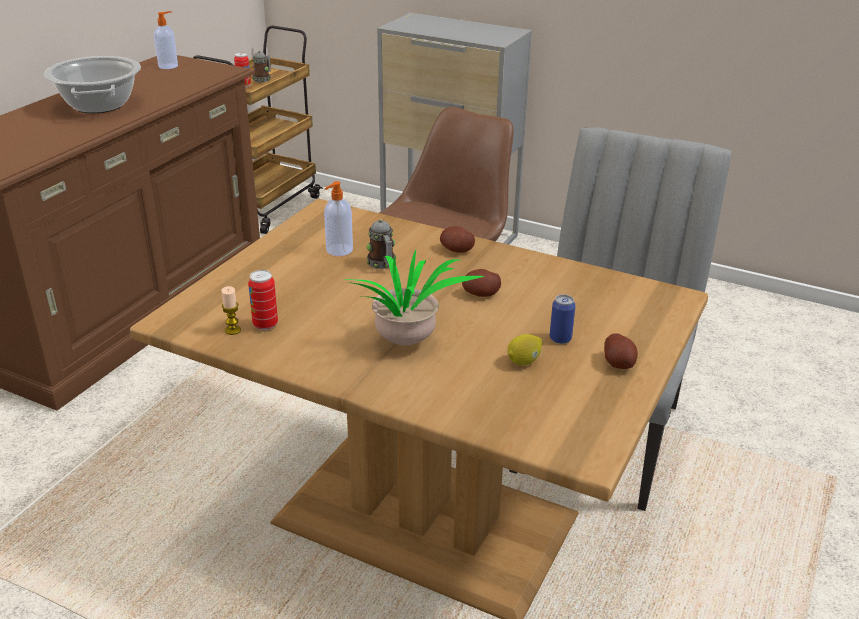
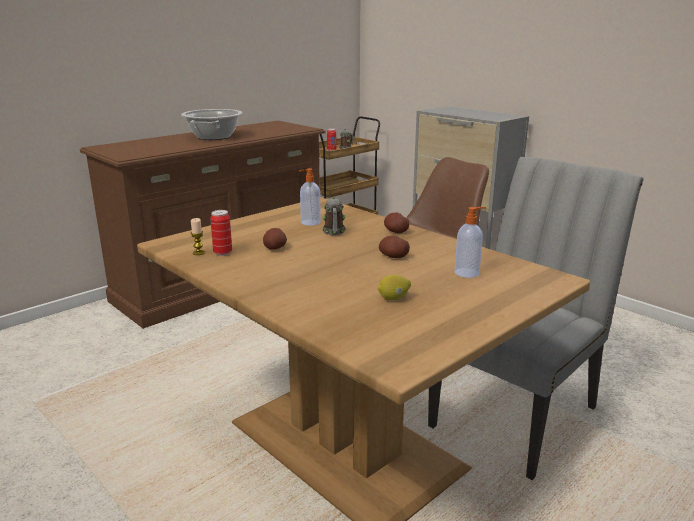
camera: 20 degrees right, 10 degrees down
(169, 66) = (273, 125): soap dispenser -> soap dispenser (467, 273)
(407, 344) = (311, 276): potted plant -> none
(560, 339) = (435, 289): can -> none
(619, 363) = (474, 311): potato -> potato (275, 248)

